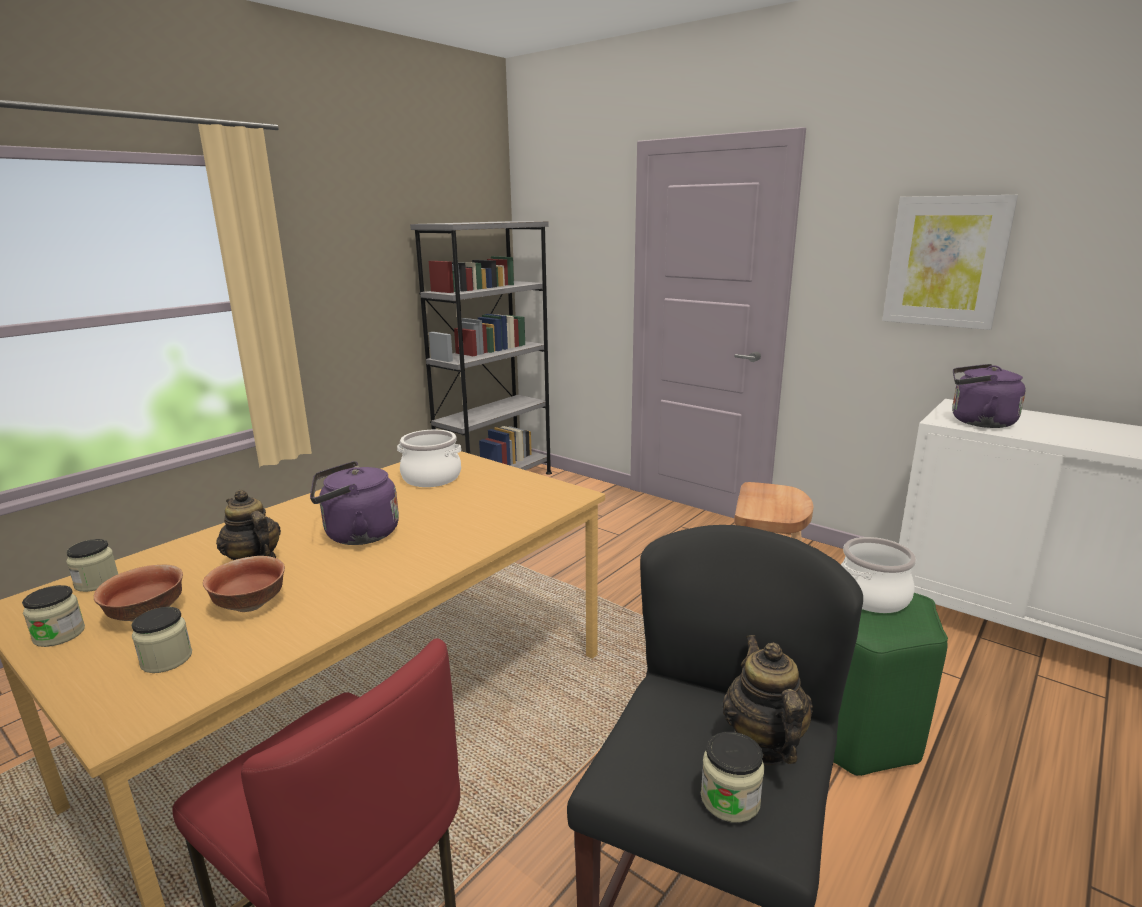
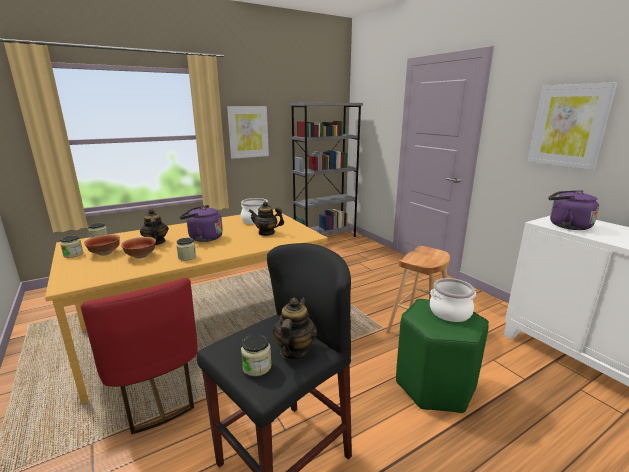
camera: 20 degrees right, 0 degrees up
(166, 659) = (97, 268): jar -> jar (187, 257)
(334, 288) = (248, 132): none -> picture
(481, 502) = (266, 233): none -> teapot

